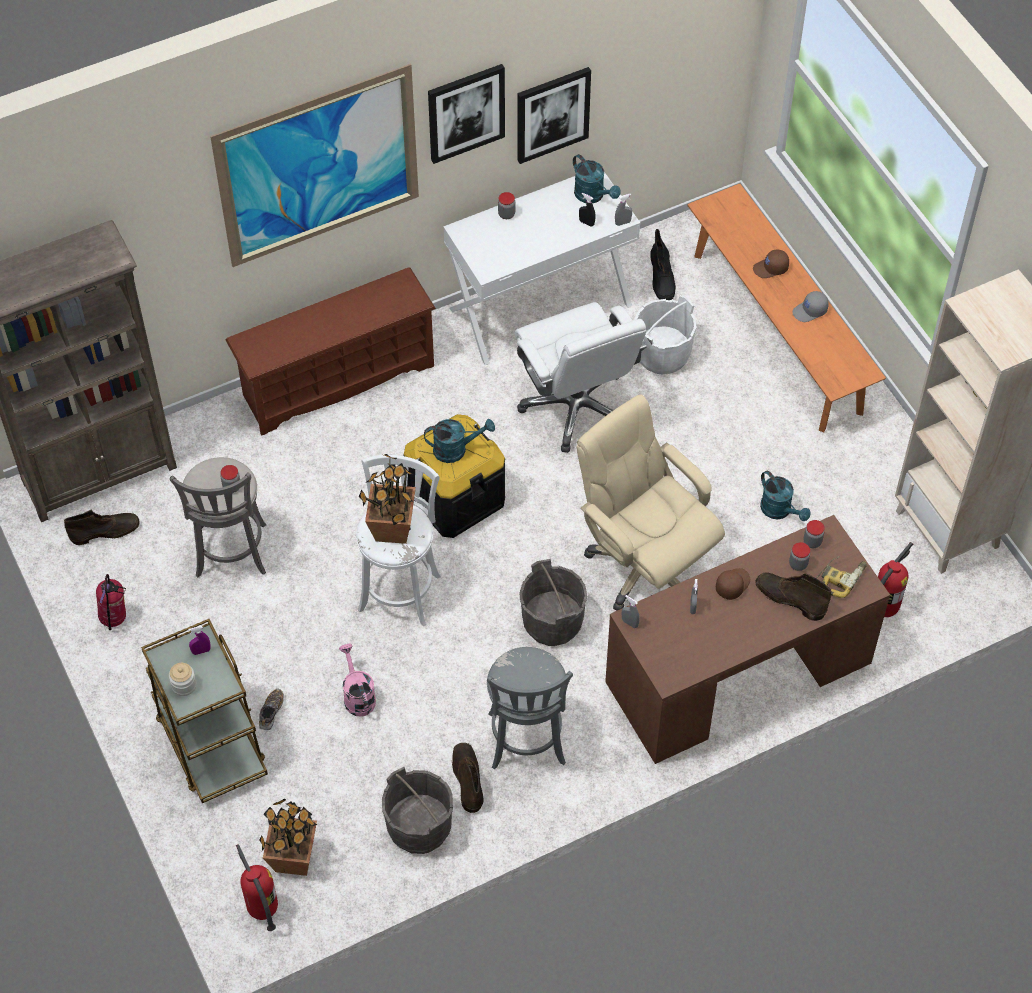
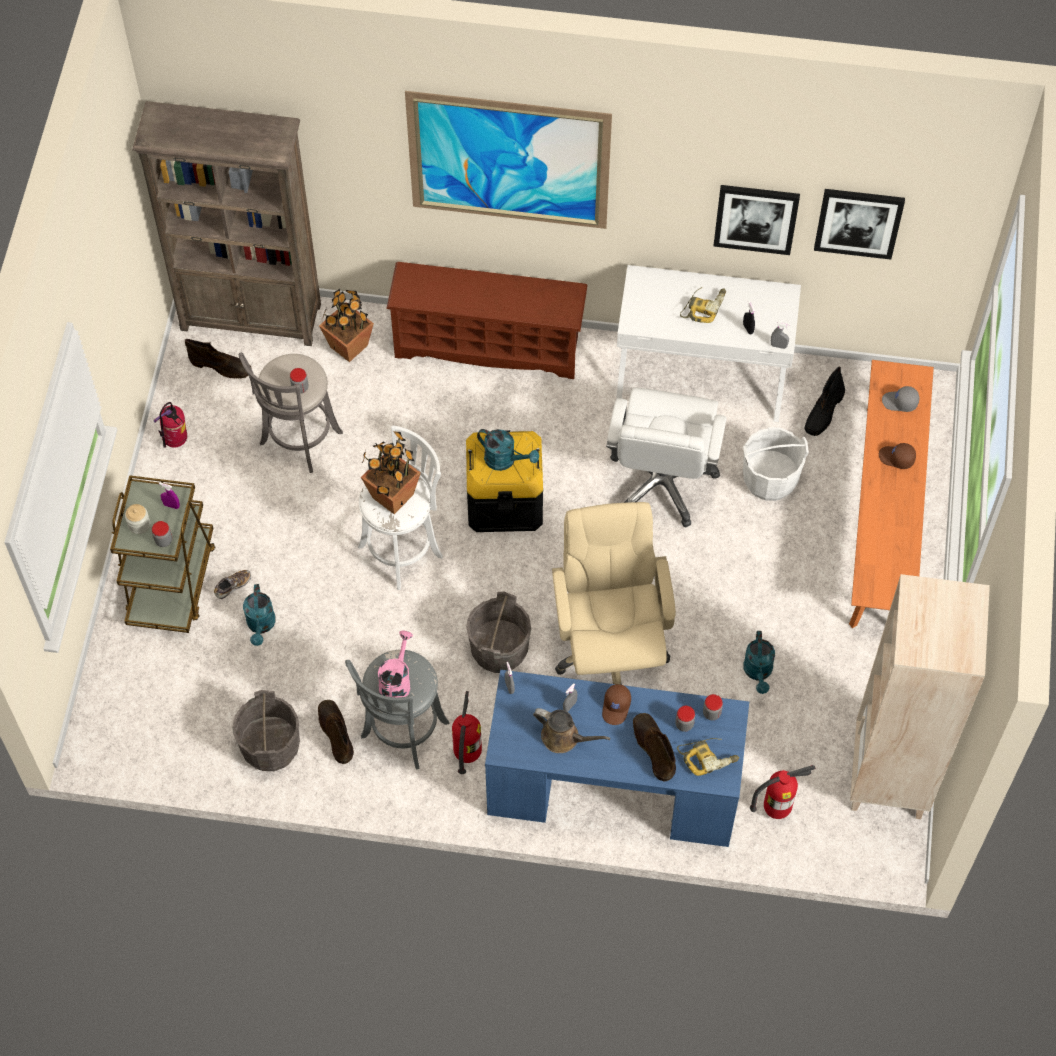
camera: 35 degrees right, 5 degrees up
(262, 910) = (110, 734): fire extinguisher -> fire extinguisher (467, 754)
(293, 858) = (162, 710): potted plant -> potted plant (349, 346)
(357, 695) = (305, 614): pink watering can -> pink watering can (396, 681)
(466, 112) = (664, 178): picture -> picture (858, 222)
(467, 779) = (335, 732): brown boot -> brown boot turned 45 degrees counterclockwise
(506, 214) = (687, 283): jar -> jar (163, 540)
(535, 225) = (703, 306): none -> power drill
(593, 196) = (772, 308): turquoise watering can -> turquoise watering can (261, 625)
(710, 636) = (564, 737): none -> brown watering can
(732, 584) = (616, 707): brown cap -> brown cap turned 120 degrees clockwise
(737, 672) = (613, 783): brown desk -> blue desk
(810, 311) = (899, 516): grey cap -> grey cap (900, 402)

